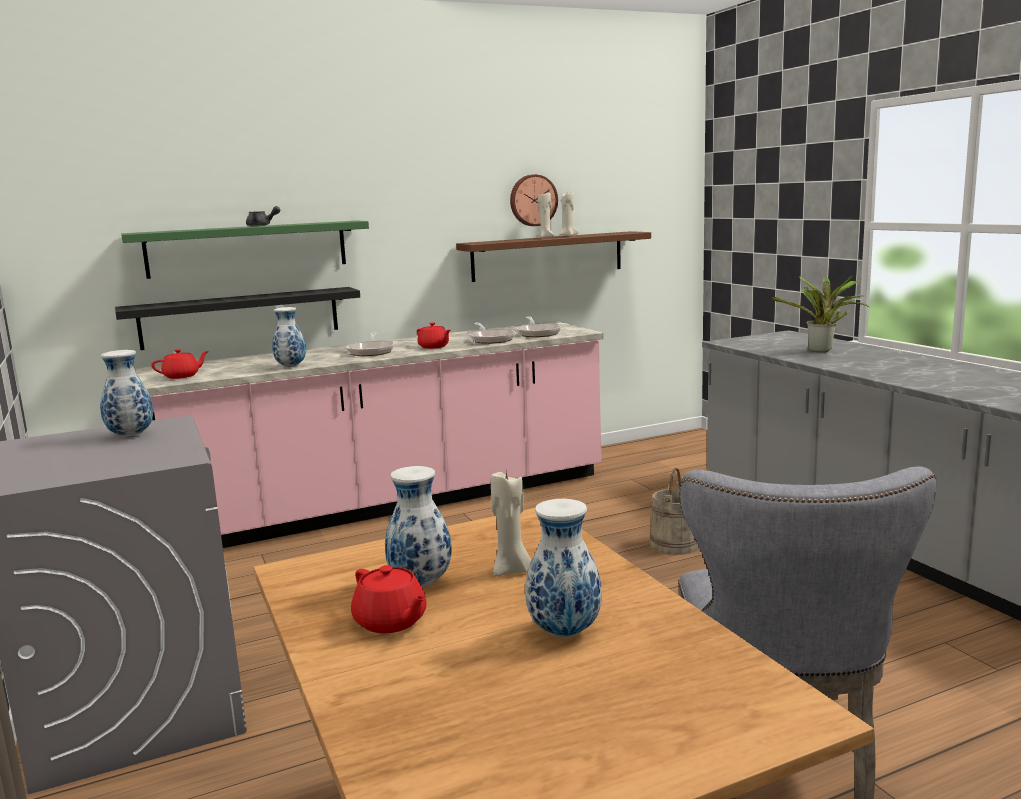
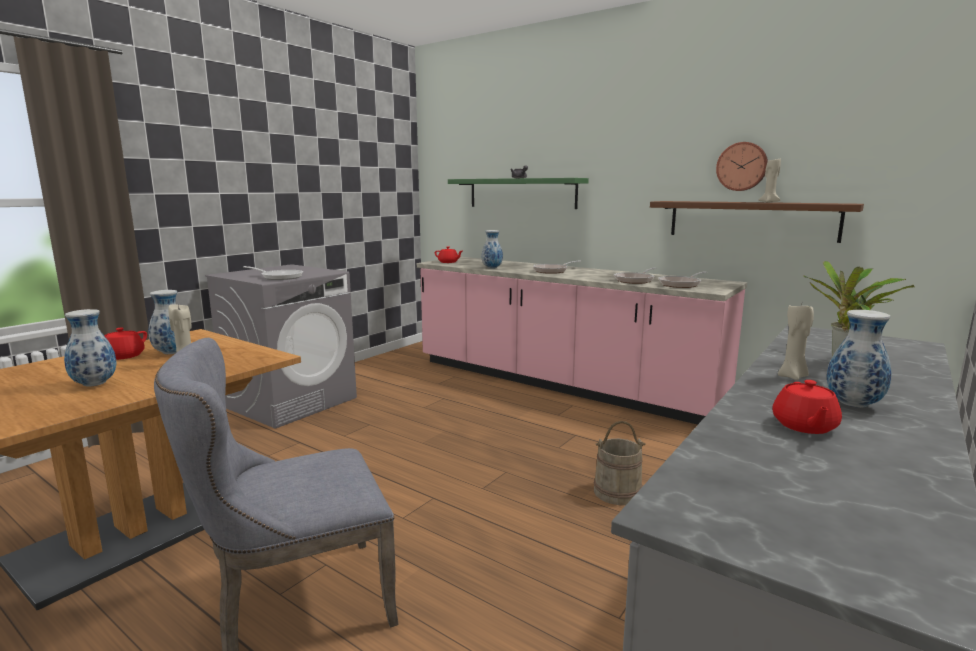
camera: 60 degrees right, 0 degrees up
(130, 436) = (305, 272): vase -> vase (852, 404)
(151, 451) = (279, 277): none -> frying pan
(240, 317) = (513, 237): black shelf -> none
(434, 347) = (587, 276): red teapot -> red teapot (804, 426)
(546, 237) = (739, 202): beige candle -> beige candle (793, 377)

